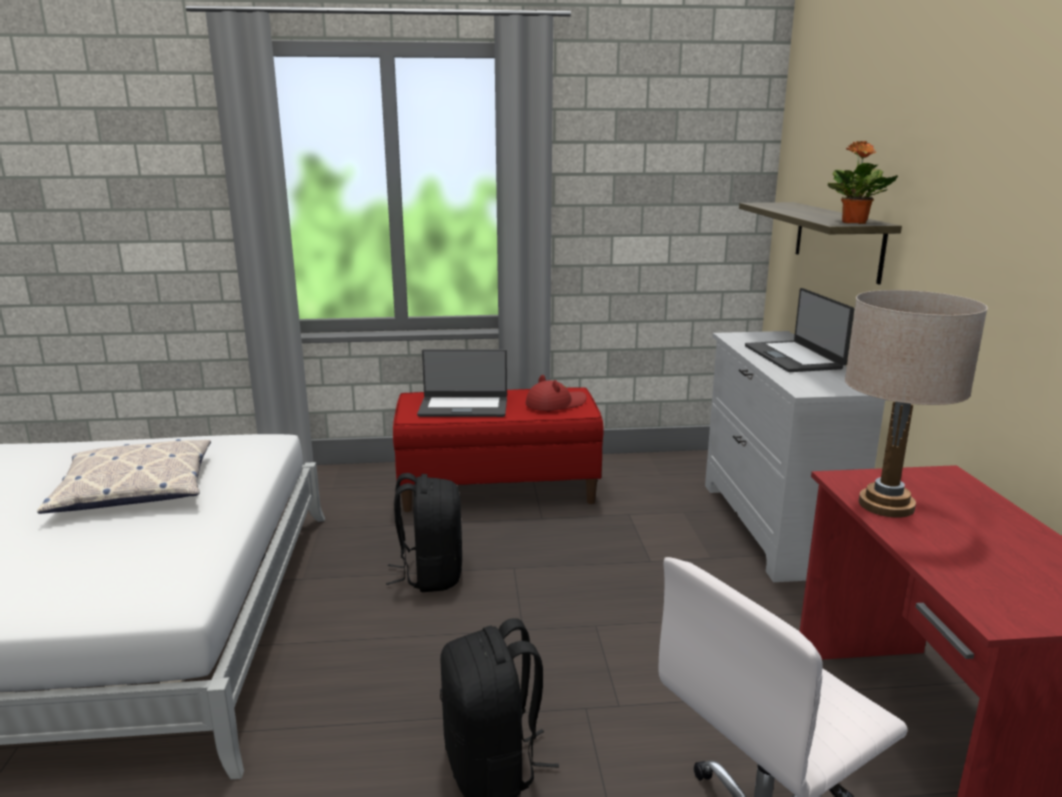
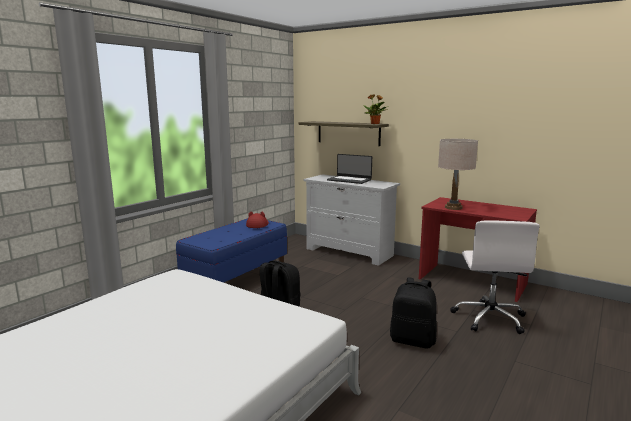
camera: 50 degrees left, 5 degrees down
(135, 490) = (172, 311): pillow -> none
(463, 407) = (224, 236): laptop -> none
(498, 489) = (236, 278): red bench -> blue bench

